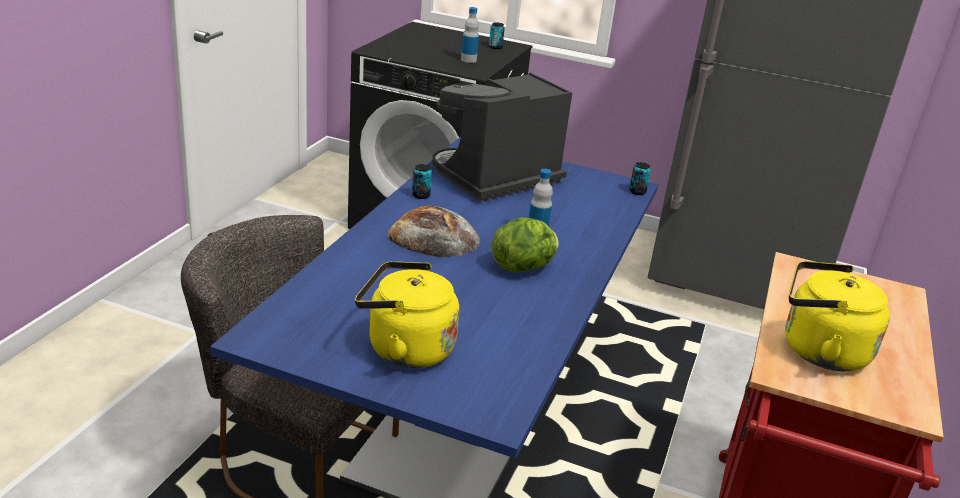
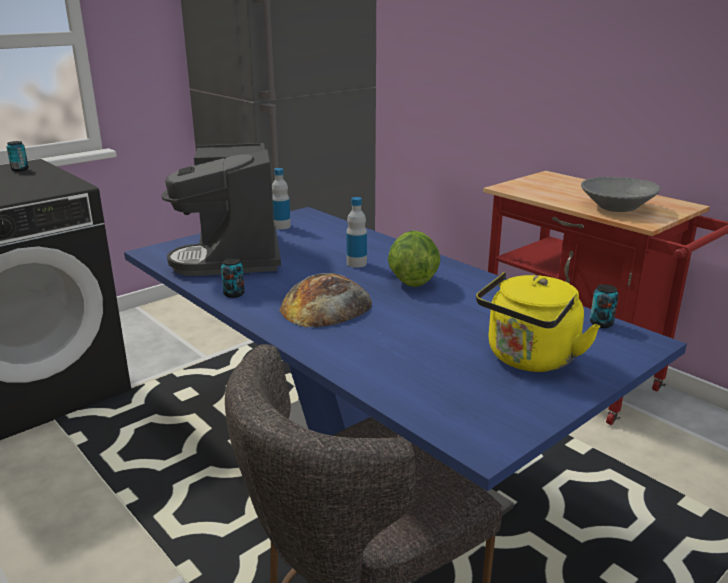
camera: 60 degrees left, 5 degrees down
(468, 60) = (34, 183): bottle -> bottle (281, 226)
(637, 192) = (315, 215): can -> can (601, 324)
(818, 350) = (616, 207): yellow kettle -> grey bowl

